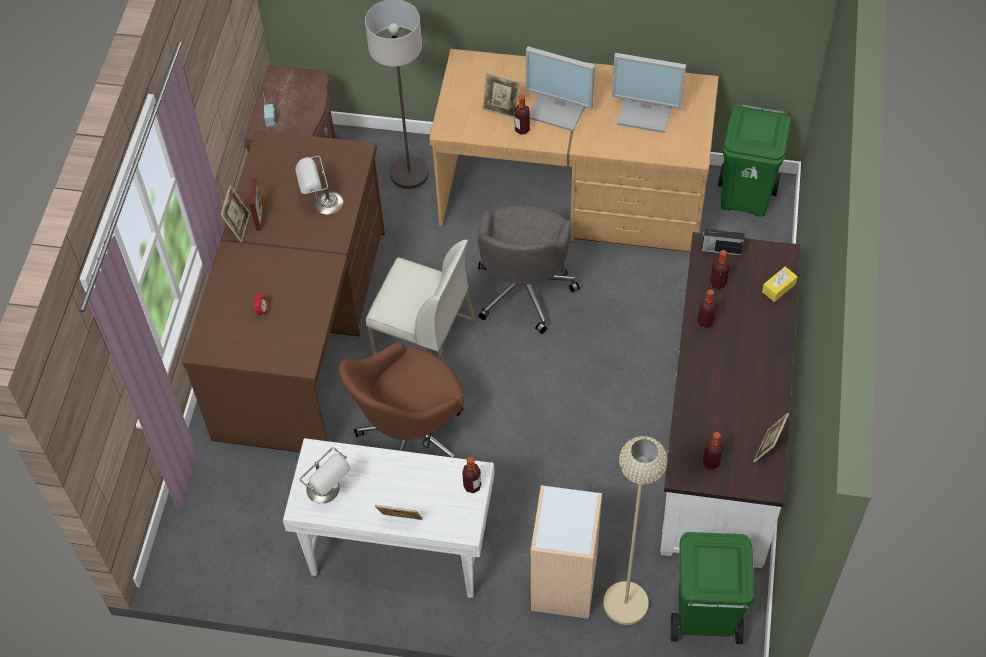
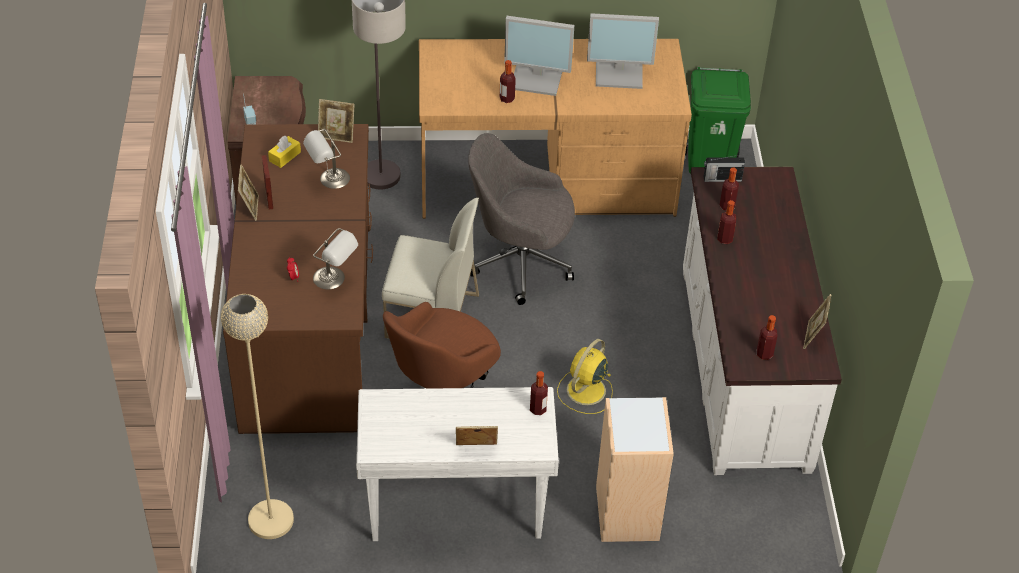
camera: 15 degrees left, 10 degrees down
(328, 492) = (397, 433): white table lamp -> white table lamp (335, 280)
(501, 109) = (482, 84): picture frame -> picture frame (336, 136)
(524, 292) = (520, 265): grey office chair -> grey office chair turned 105 degrees clockwise
(555, 442) = (585, 391): none -> yellow fan
(626, 603) = (692, 522): beige floor lamp -> beige floor lamp (271, 520)
(704, 618) = (770, 524): green trash can -> none
(778, 288) = (784, 204): yellow tissue box -> yellow tissue box (285, 156)

